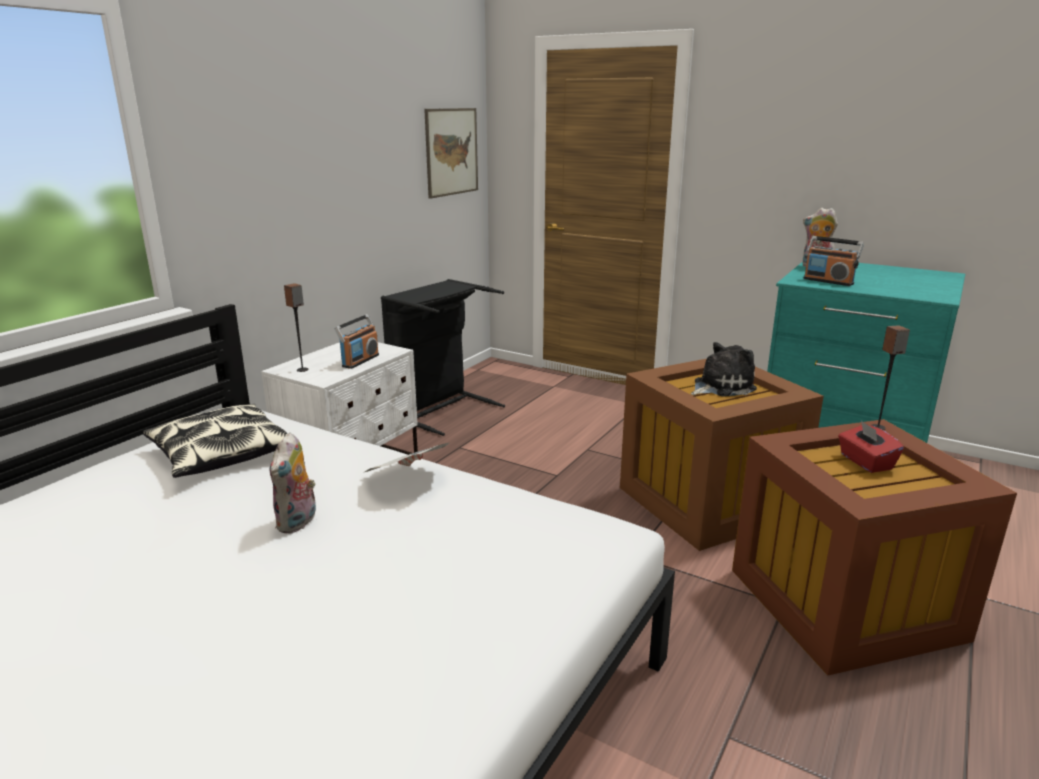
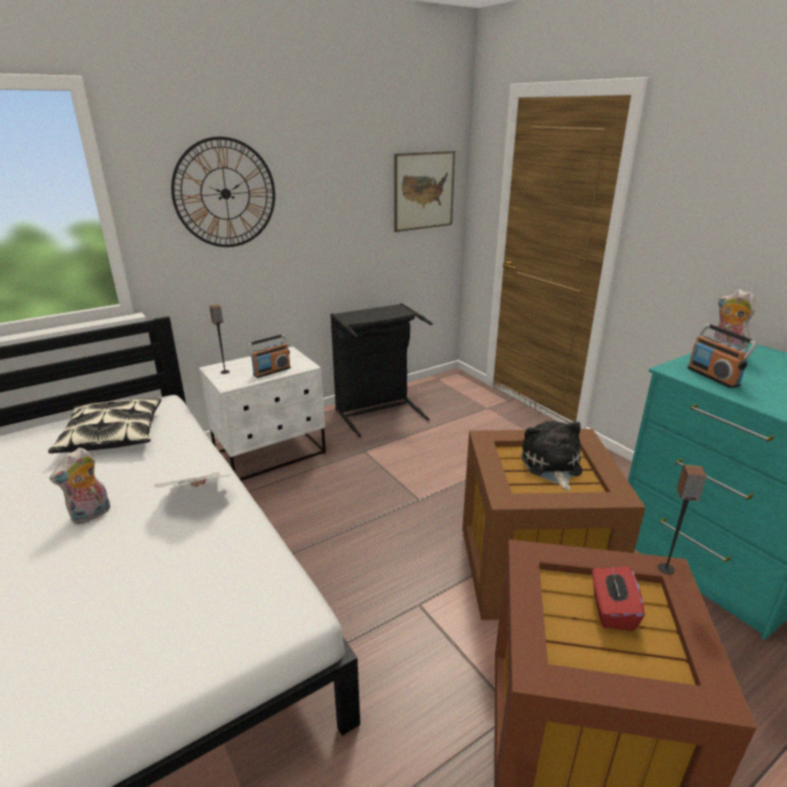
camera: 25 degrees right, 5 degrees up
(269, 151) = (225, 193): none -> wall clock
(720, 386) = (551, 466): plush toy -> plush toy turned 90 degrees counterclockwise

